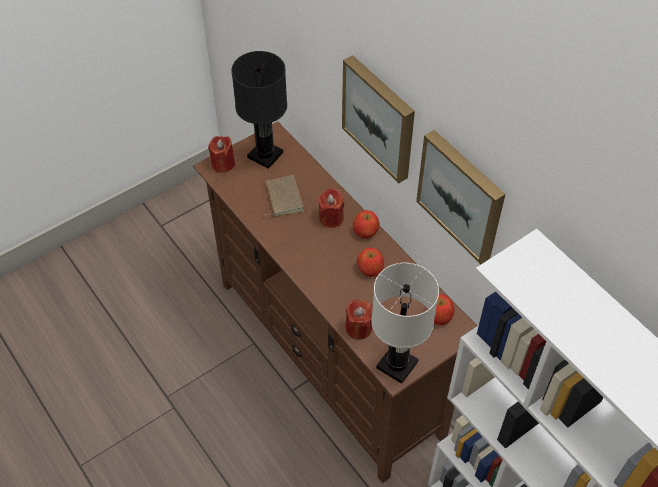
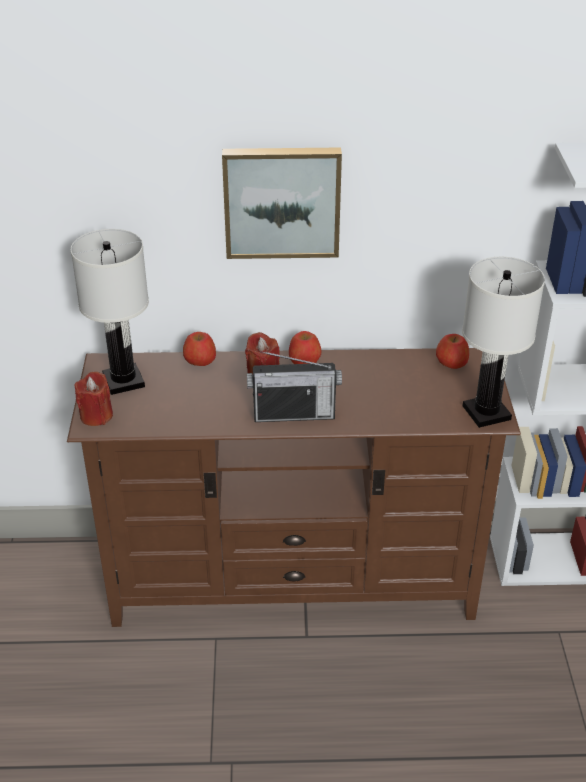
camera: 55 degrees left, 15 degrees down
(264, 155) = (123, 381): black table lamp -> white table lamp
(282, 198) = (197, 394): brown book -> none
(304, 257) = (294, 414): none -> radio
(358, 328) = (420, 417): red candle -> none
(370, 268) = (354, 378): apple -> apple (200, 360)
(462, 195) = (429, 200): picture -> none

